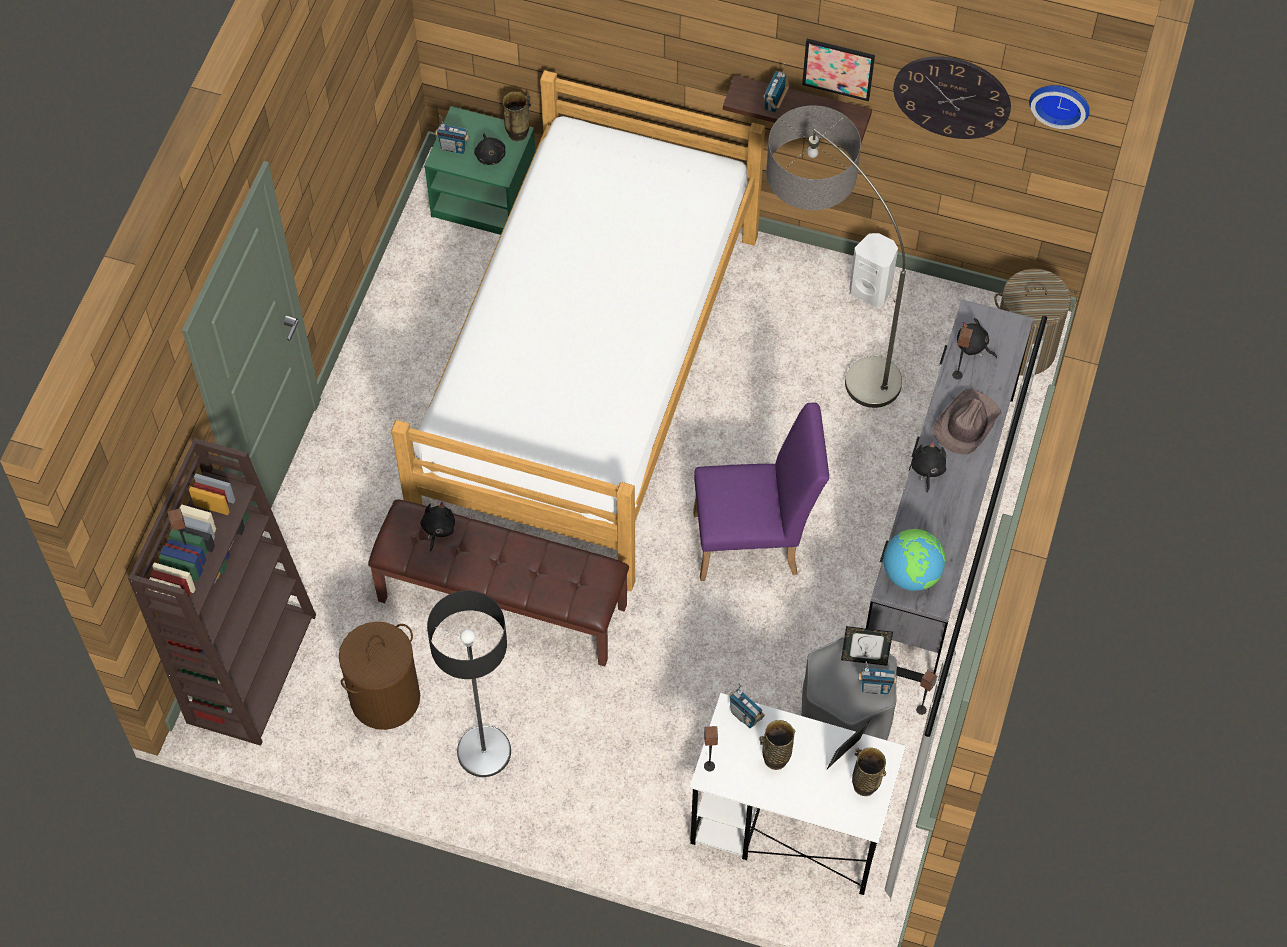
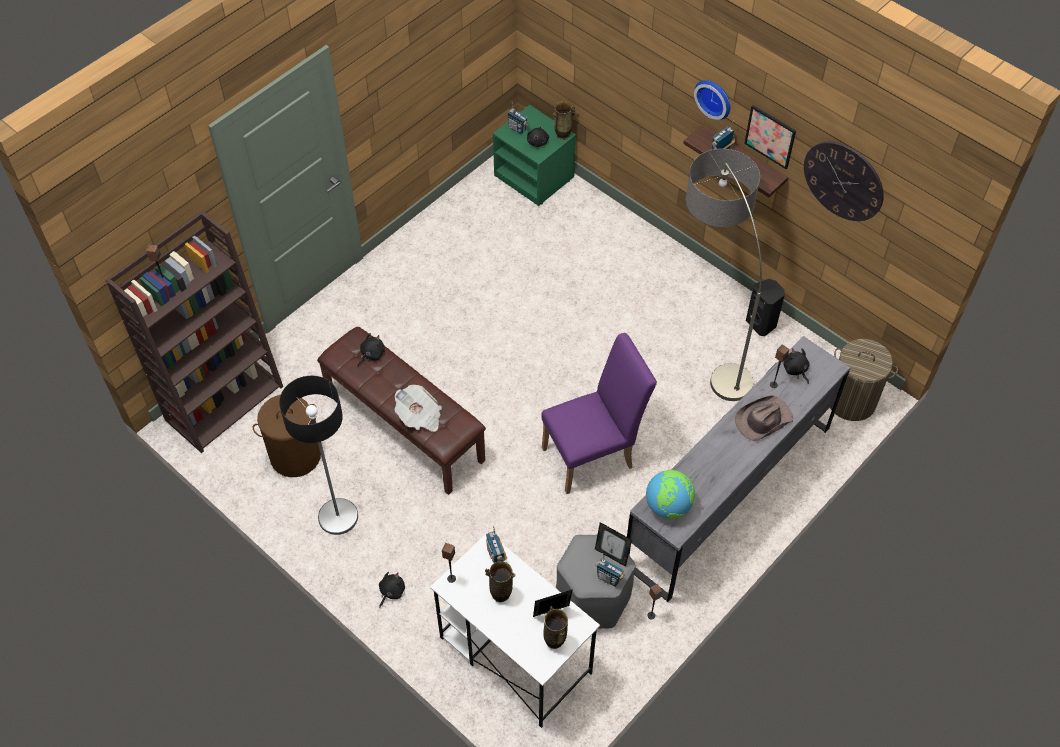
camera: 25 degrees right, 5 degrees down
(544, 584) = (419, 416): none -> newspaper
(590, 377) = (541, 308): bed -> none
(755, 543) = (594, 455): purple chair -> purple chair turned 45 degrees counterclockwise
(872, 290) = (762, 323): white speaker -> black speaker
(927, 470) = (718, 440): black plush toy -> black plush toy (391, 591)
(1060, 102) = (919, 206): wall clock -> wall clock (714, 97)

